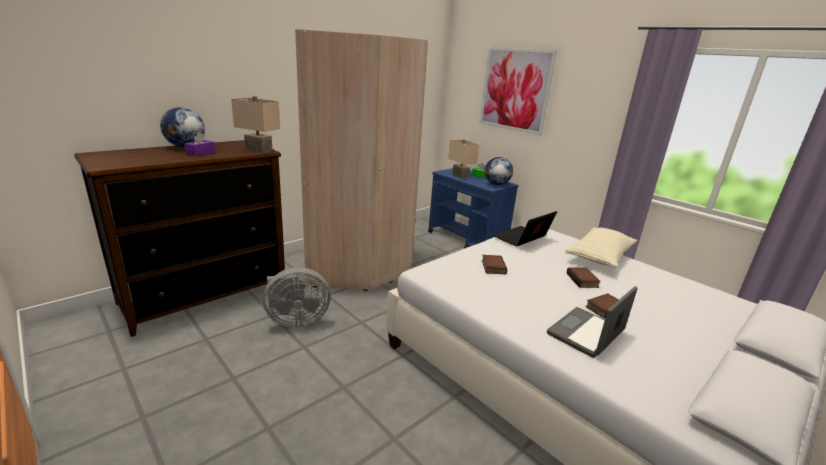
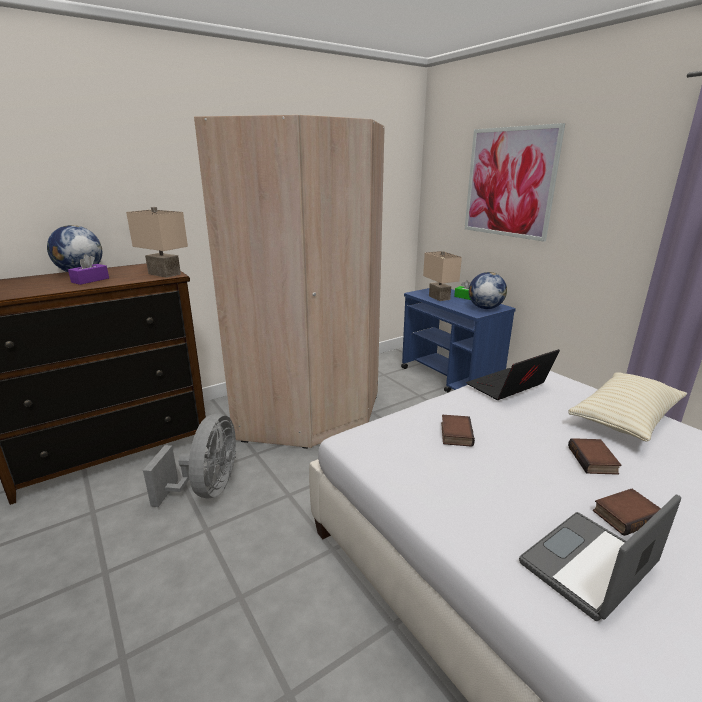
camera: 10 degrees right, 0 degrees up
(296, 320) = (207, 489): grey fan -> grey fan turned 75 degrees counterclockwise

